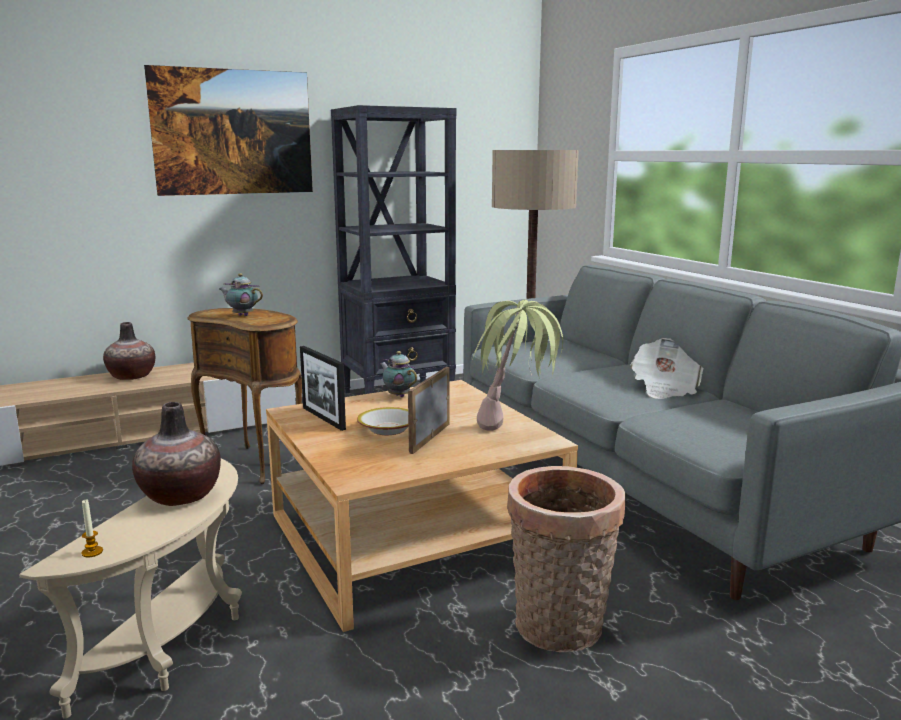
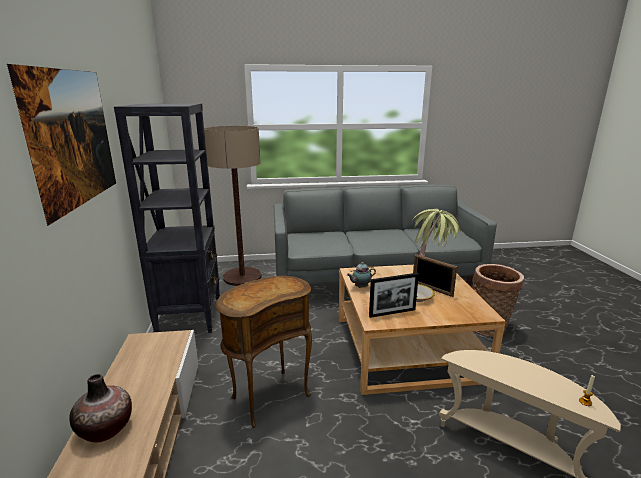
camera: 70 degrees left, 5 degrees up
(180, 495) = (504, 370): vase -> none
(242, 315) = (262, 292): teapot -> none
(665, 388) = (390, 233): newspaper -> none

